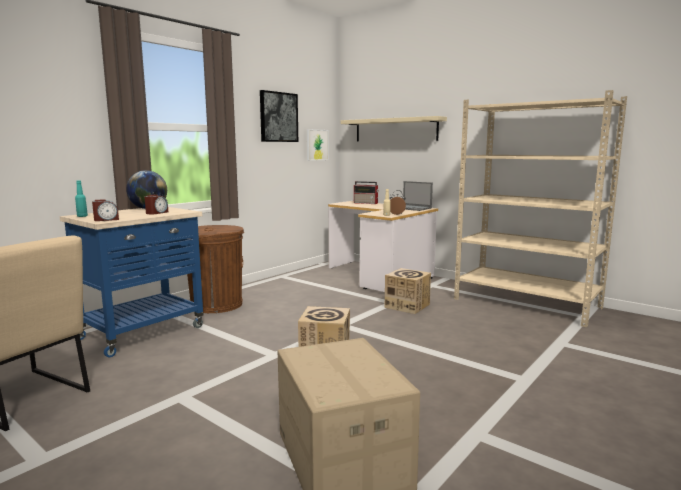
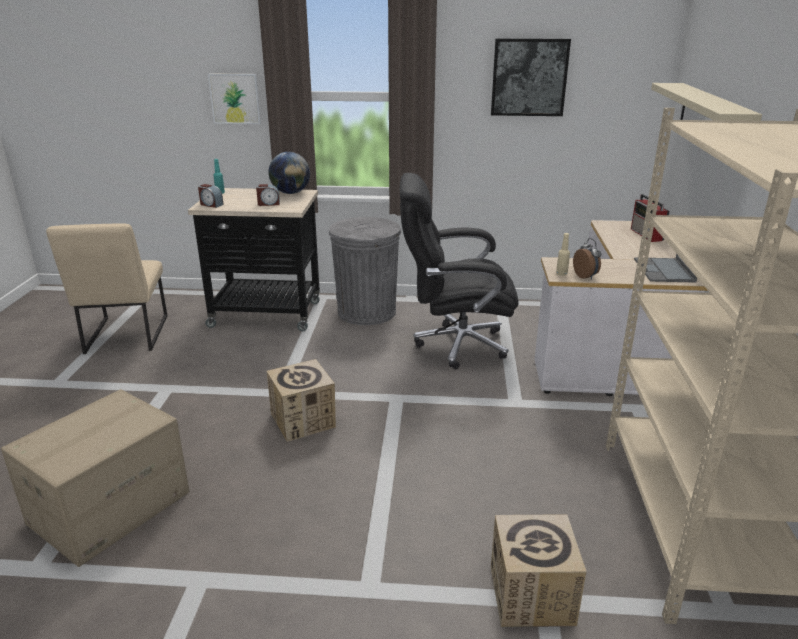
camera: 55 degrees right, 15 degrees up
(142, 332) = (267, 314): blue cart -> black cart
(216, 304) = (367, 312): brown trash can -> grey trash can
(309, 297) = (455, 345): none -> black office chair
(317, 145) = (611, 120): picture -> picture (235, 98)
(407, 306) = (518, 418): cardboard box -> cardboard box (531, 595)

